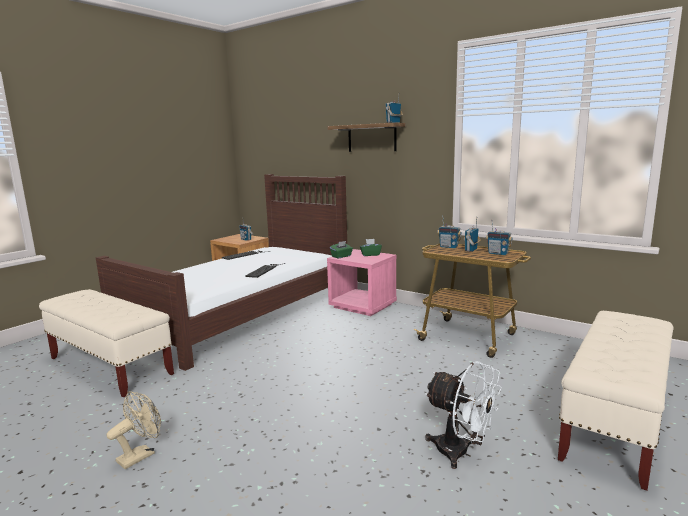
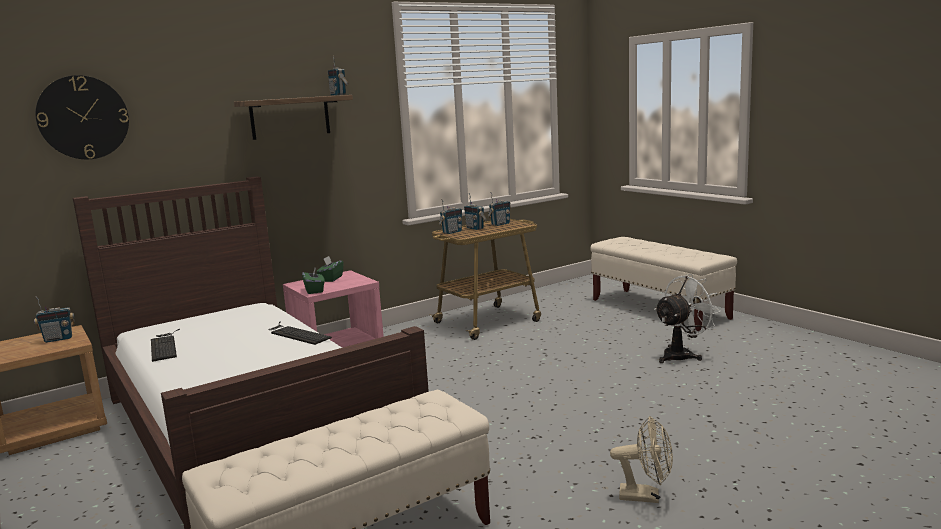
camera: 70 degrees left, 0 degrees up
(141, 455) = (646, 496): beige fan -> beige fan turned 135 degrees clockwise
(278, 133) = (83, 117): none -> wall clock

